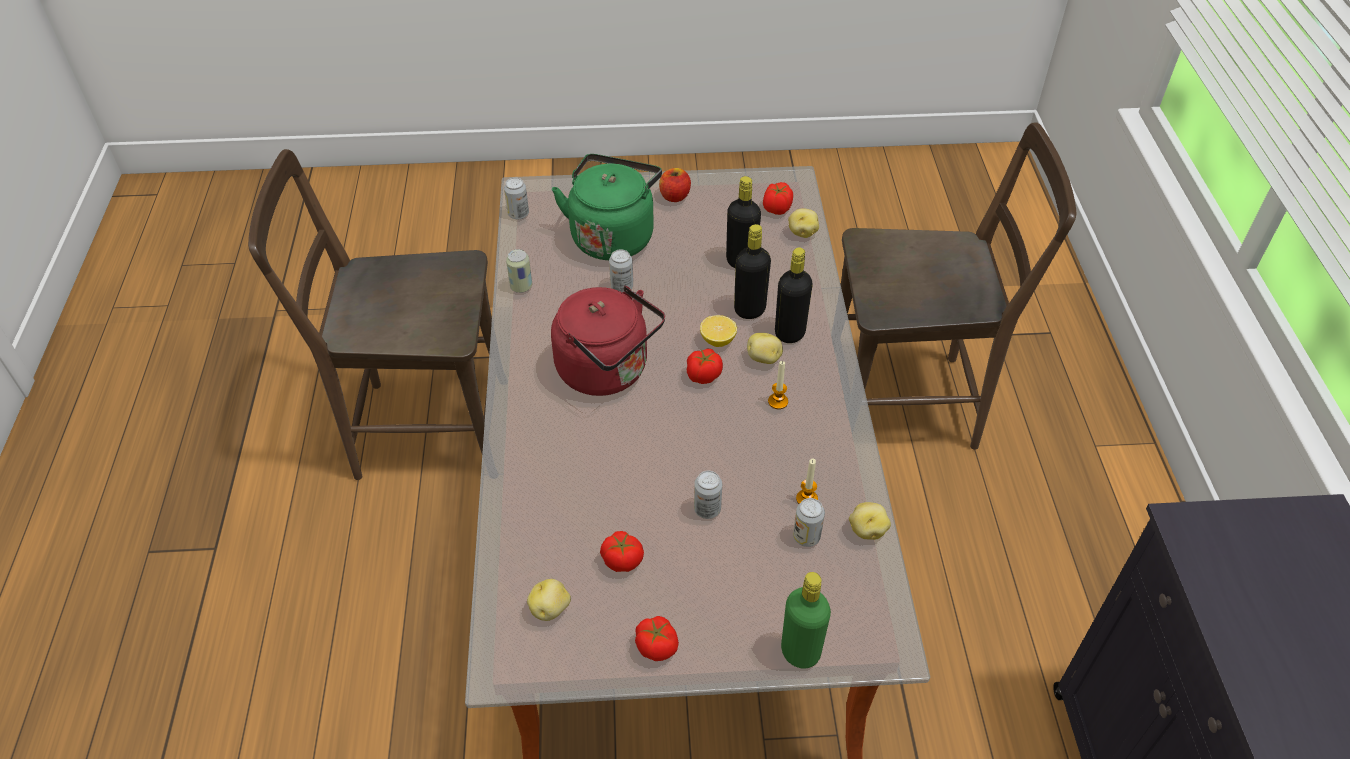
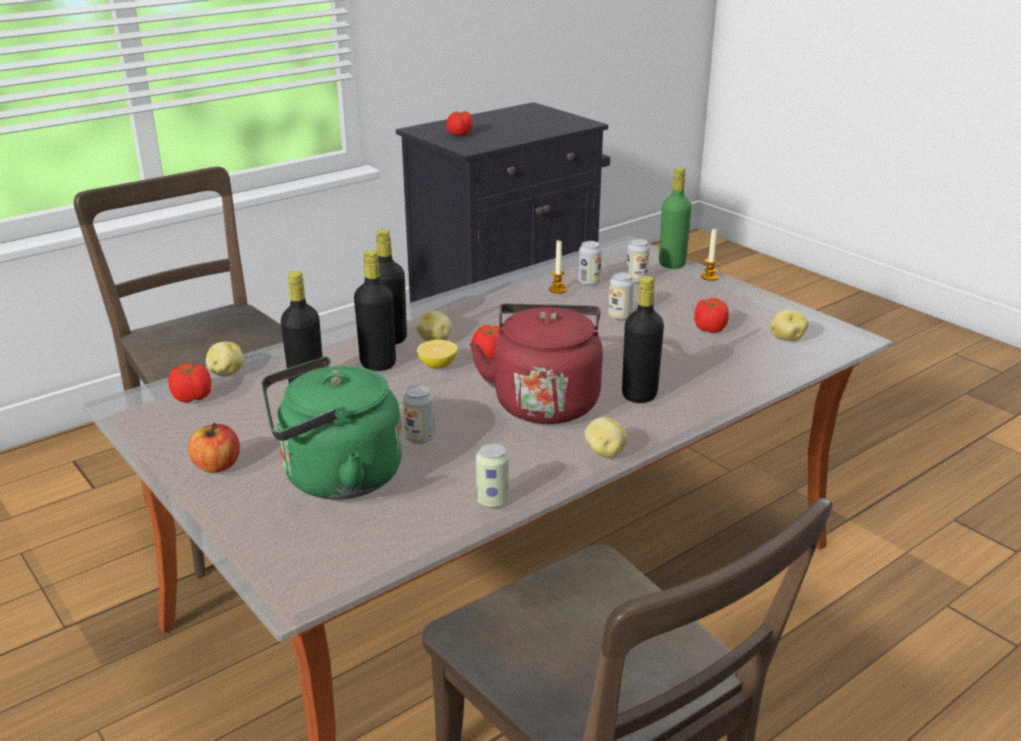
camera: 125 degrees left, 20 degrees down
(518, 214) = (358, 570): can -> can (636, 280)
(563, 429) = (639, 395): none -> black bottle
(656, 647) = (744, 299): tomato -> tomato (459, 134)
(778, 401) = (478, 322): candle -> candle (709, 277)
(867, 529) = (554, 268): potato -> potato (604, 453)

